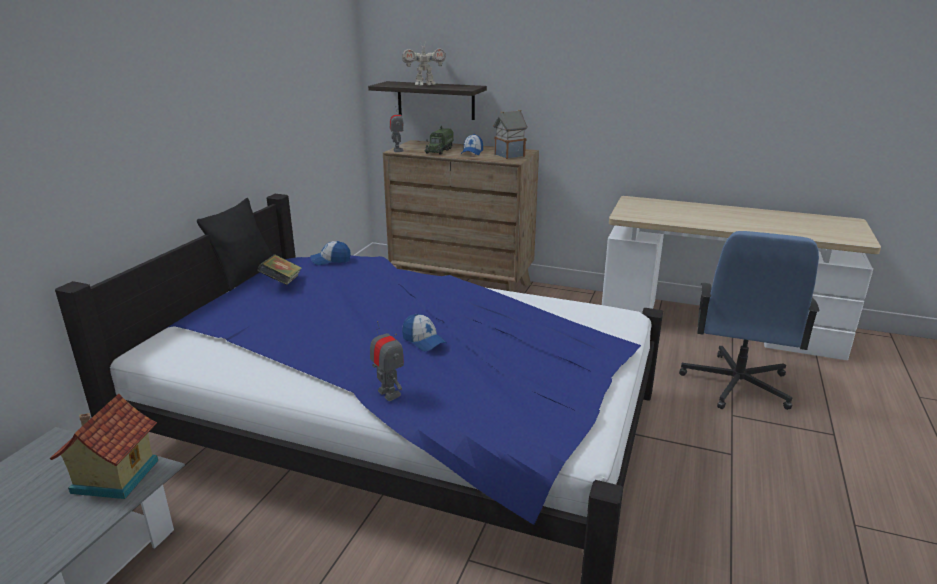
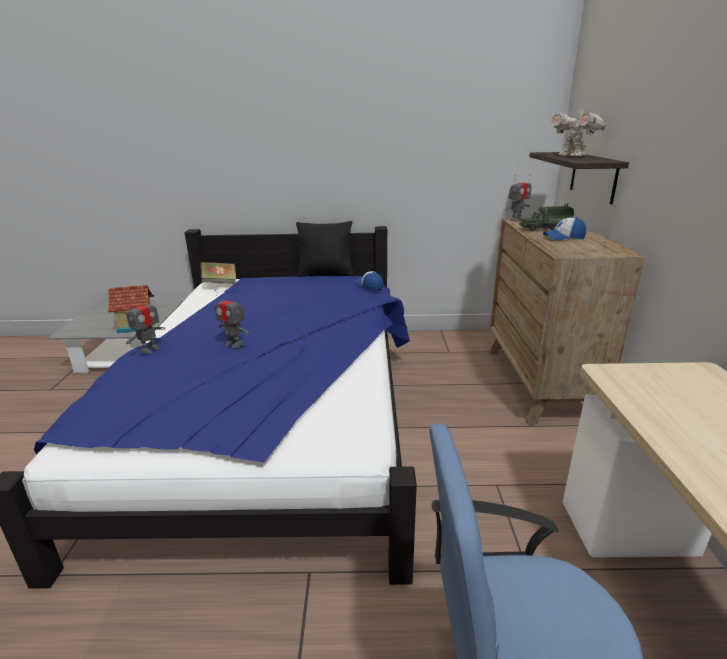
camera: 70 degrees right, 0 degrees up
(282, 283) = (315, 283): book -> book (220, 283)
(424, 341) = (234, 344): cap -> toy robot
(509, 155) = (583, 249): toy house -> none

